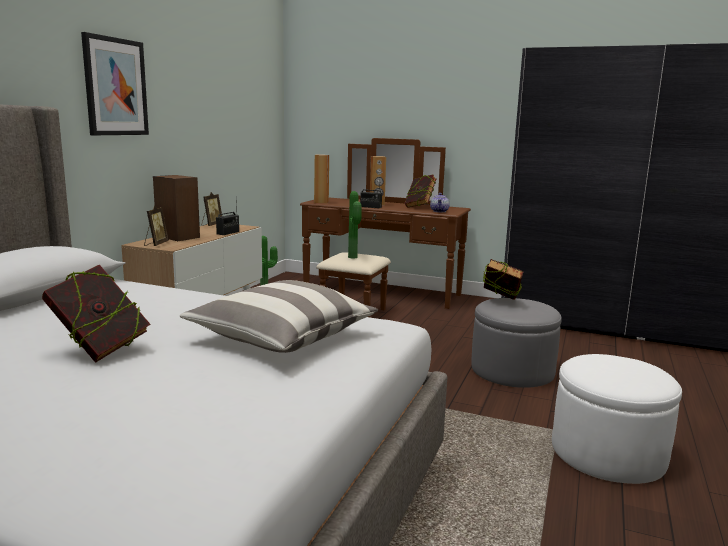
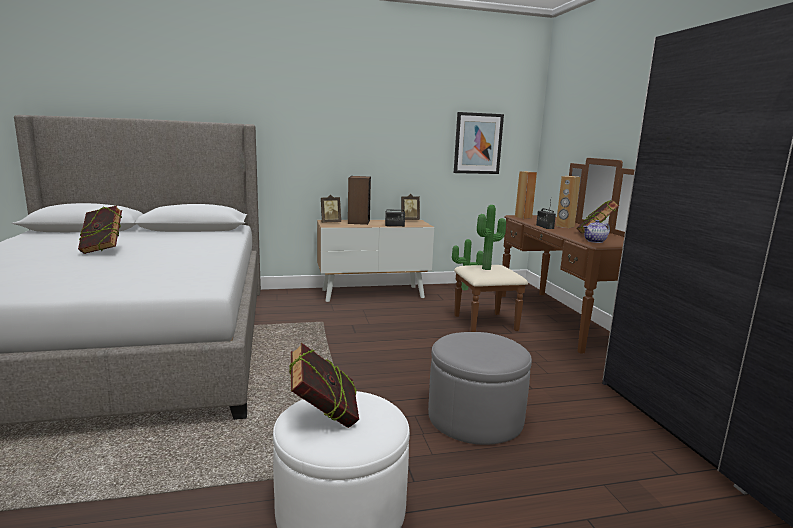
camera: 55 degrees right, 0 degrees up
(115, 87) = (327, 112): picture -> picture (478, 143)
(282, 337) = (154, 271): pillow -> none
(500, 301) = (480, 336): book -> book (324, 419)

